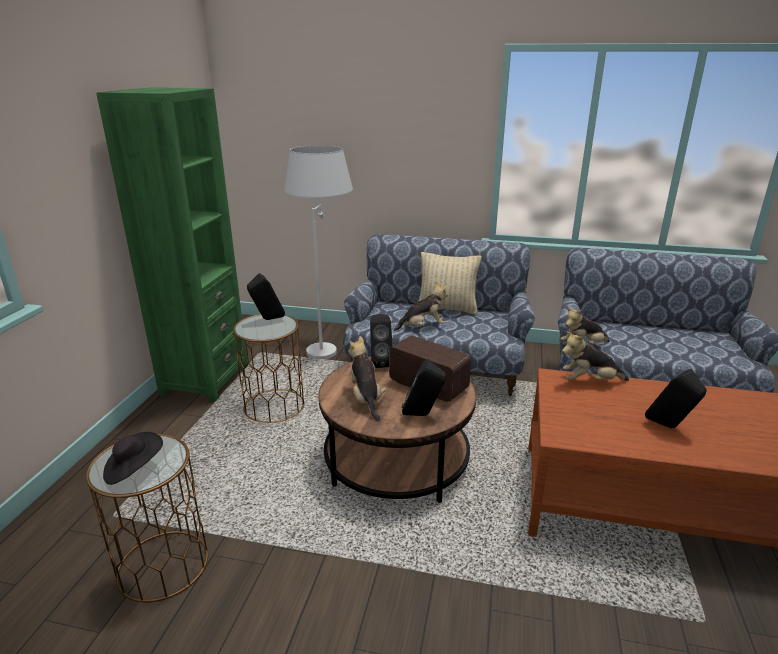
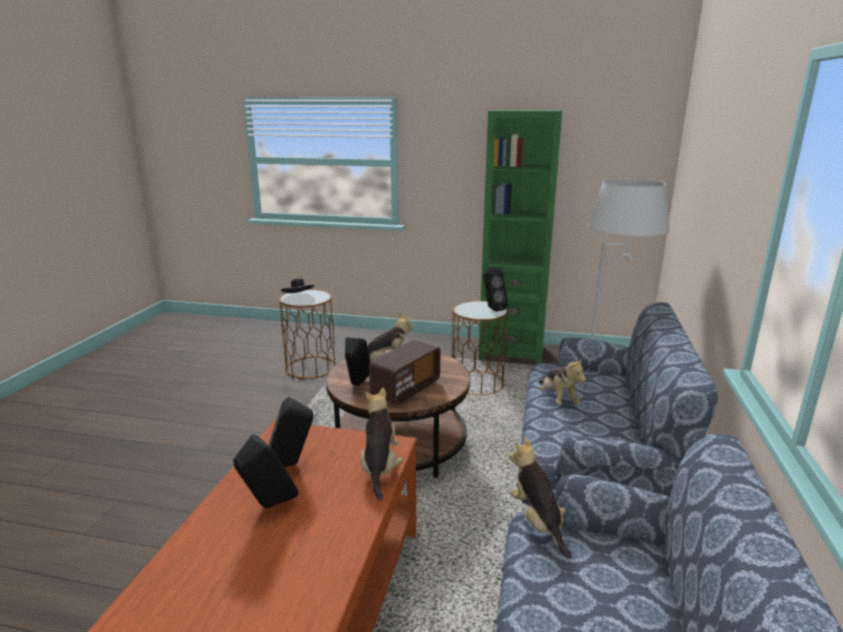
camera: 90 degrees right, 5 degrees down
(380, 362) = (450, 368): black speaker -> black speaker (291, 465)
(447, 309) = (622, 417): beige pillow -> none

